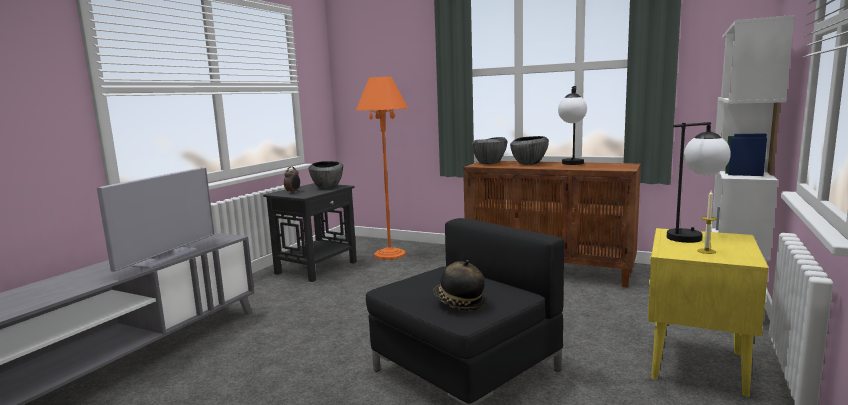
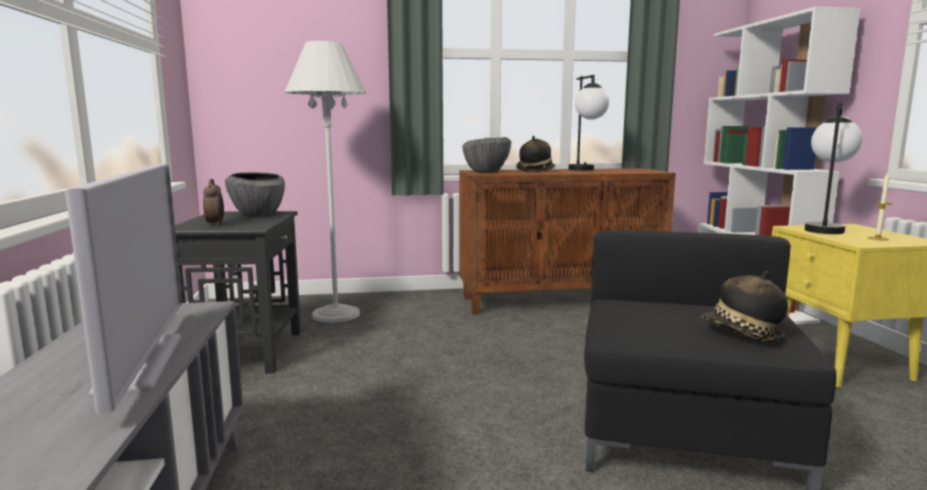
camera: 35 degrees left, 0 degrees up
(390, 254) = (336, 314): orange floor lamp -> white floor lamp
(529, 163) = (535, 171): bowl -> hat

